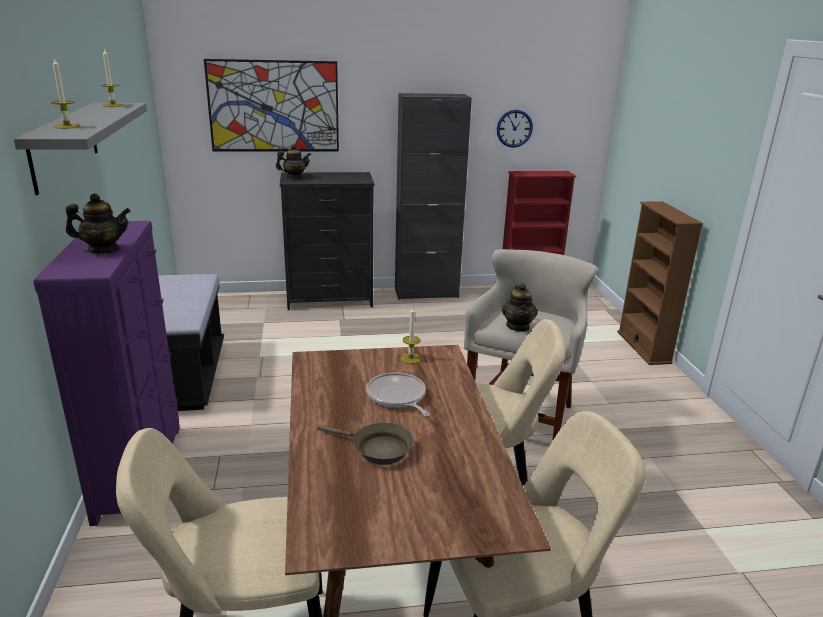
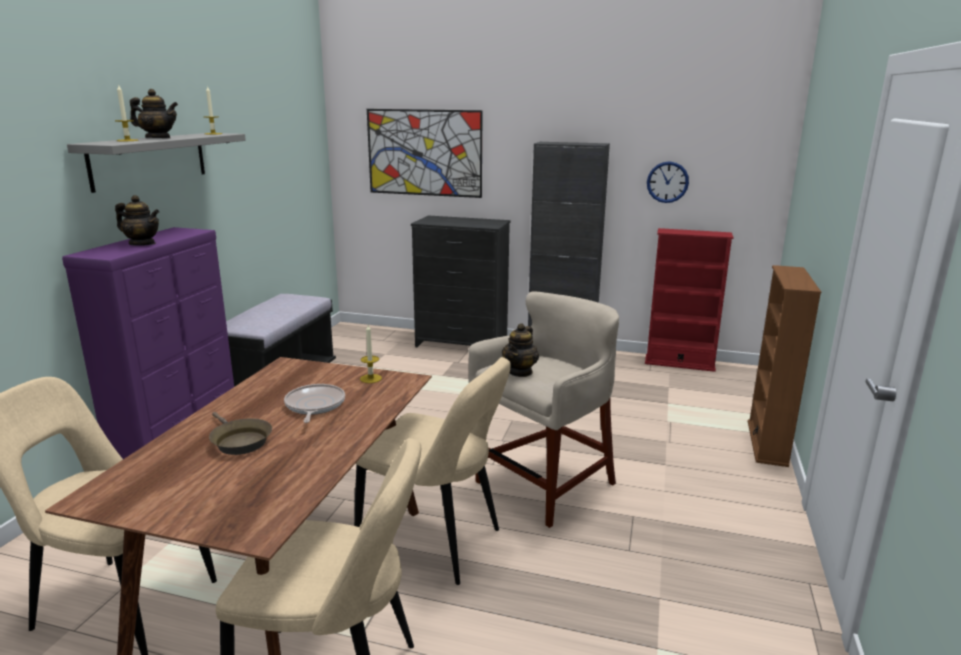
camera: 25 degrees right, 5 degrees down
(294, 177) = (432, 219): teapot -> teapot (158, 138)

